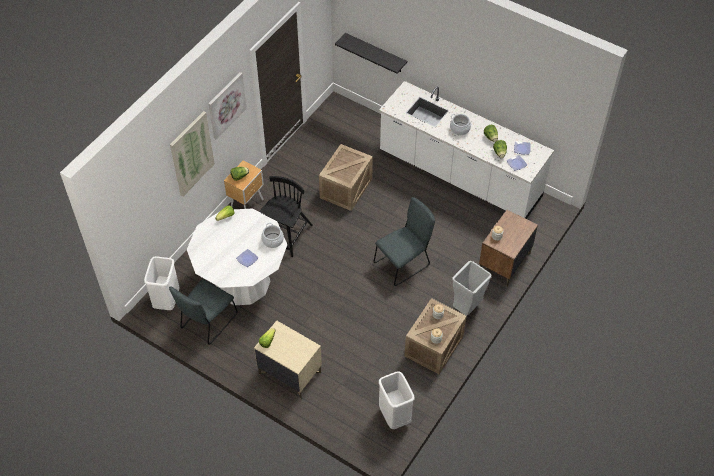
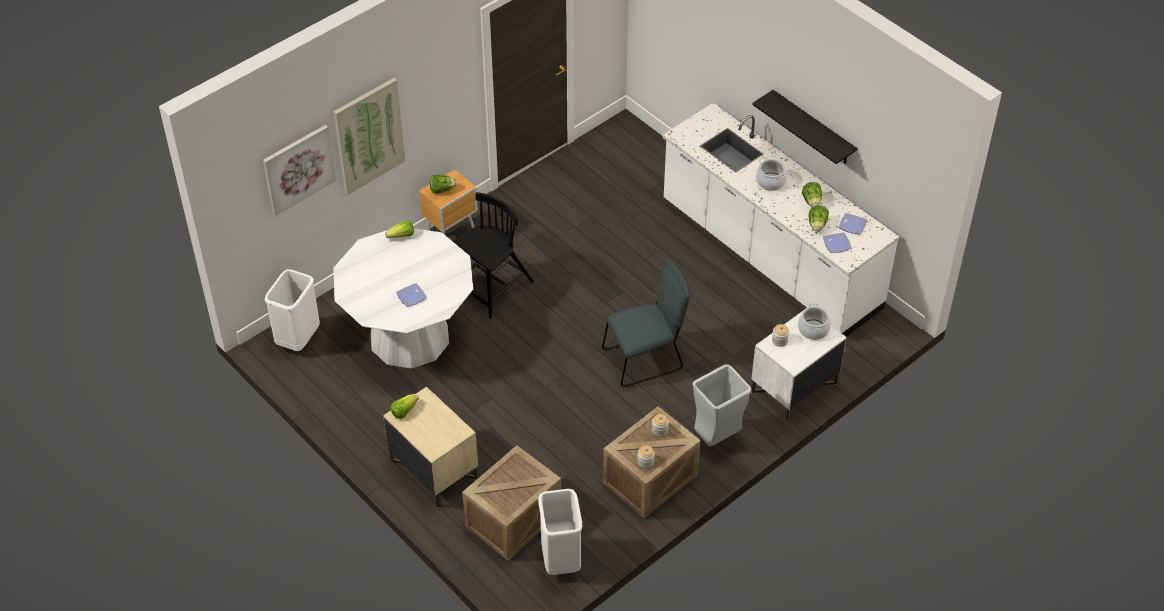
camera: 15 degrees right, 5 degrees down
(207, 323) = (343, 380): grey chair -> none
(226, 105) = (433, 79): picture -> picture (298, 169)
(272, 240) = (455, 279): cooking pot -> cooking pot (813, 329)
(346, 187) = (598, 241): crate -> crate (513, 518)
(375, 53) = (681, 56): black shelf -> black shelf (813, 128)
(504, 263) = (793, 388): brown nightstand -> white nightstand

